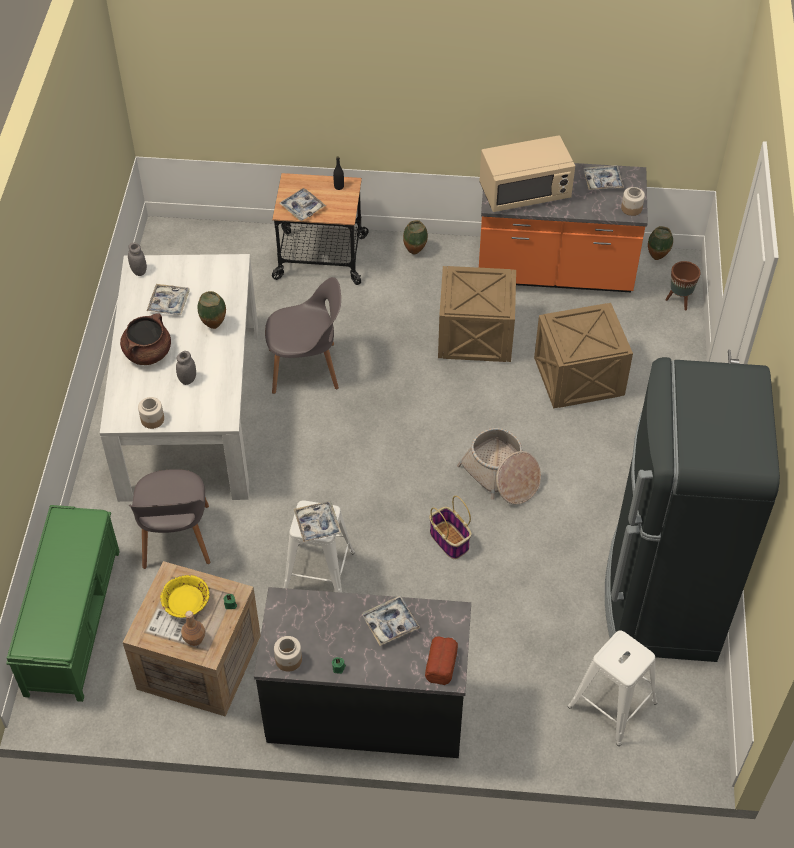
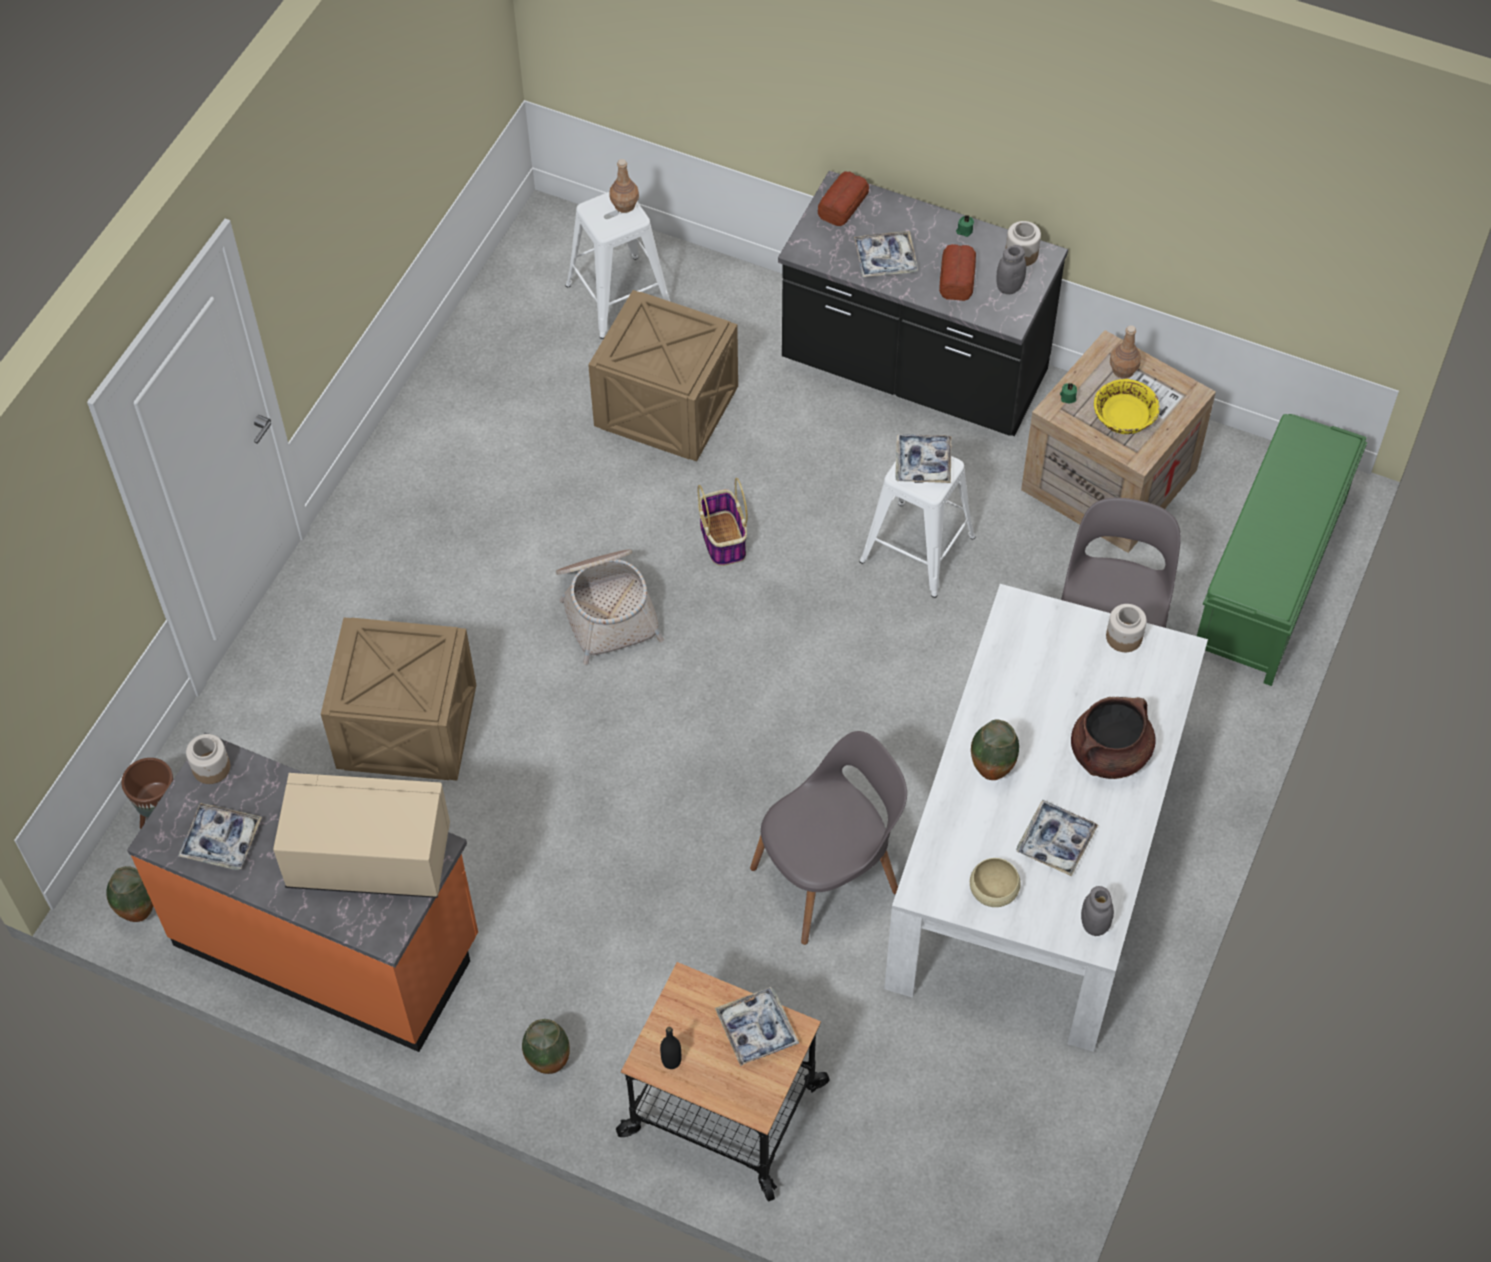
camera: 160 degrees left, 5 degrees up
(188, 379) = (1056, 688): grey jar -> grey jar (1009, 287)
(197, 273) = (993, 889): none -> beige bowl
(306, 368) = (828, 877): grey chair -> grey chair turned 135 degrees clockwise
(331, 624) = (957, 277): none -> bread
(476, 336) = (526, 852): crate -> crate (664, 407)
(619, 666) = (625, 205): none -> brown bottle
(660, 600) = (489, 389): black fridge -> none

